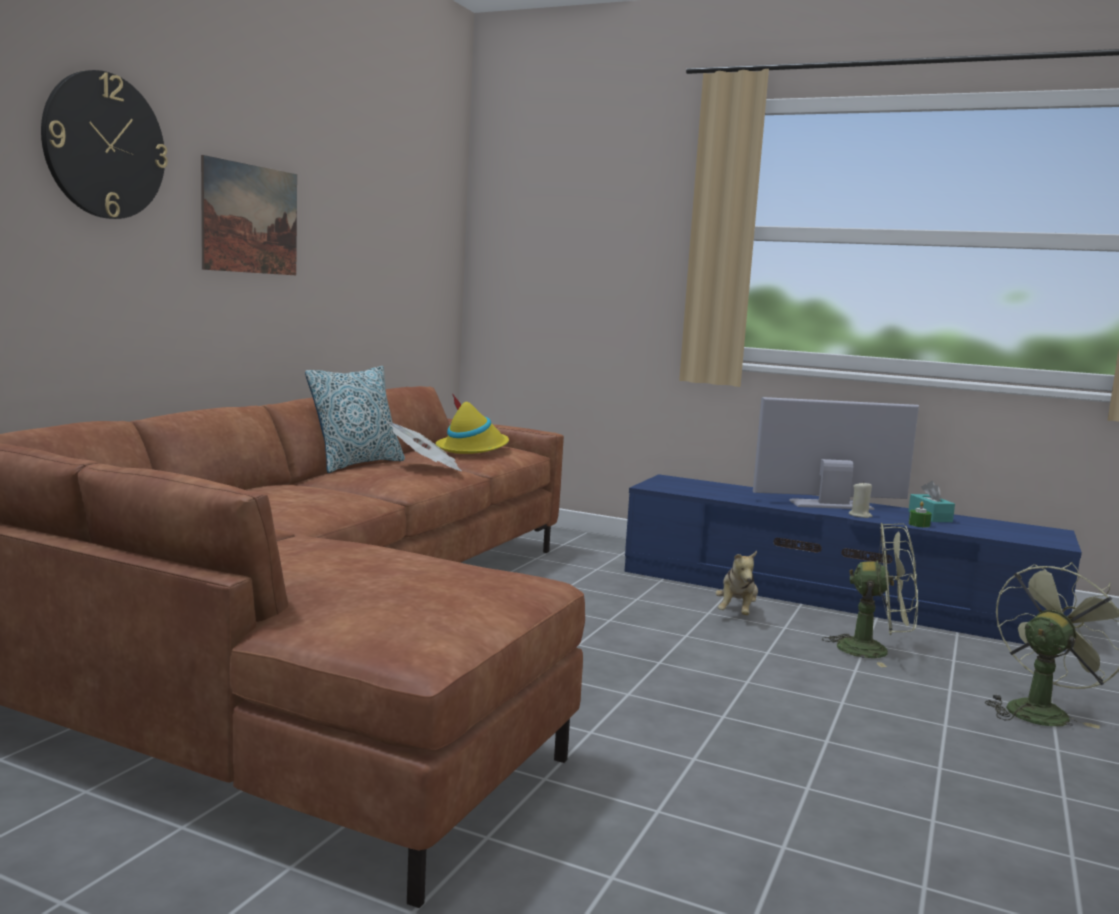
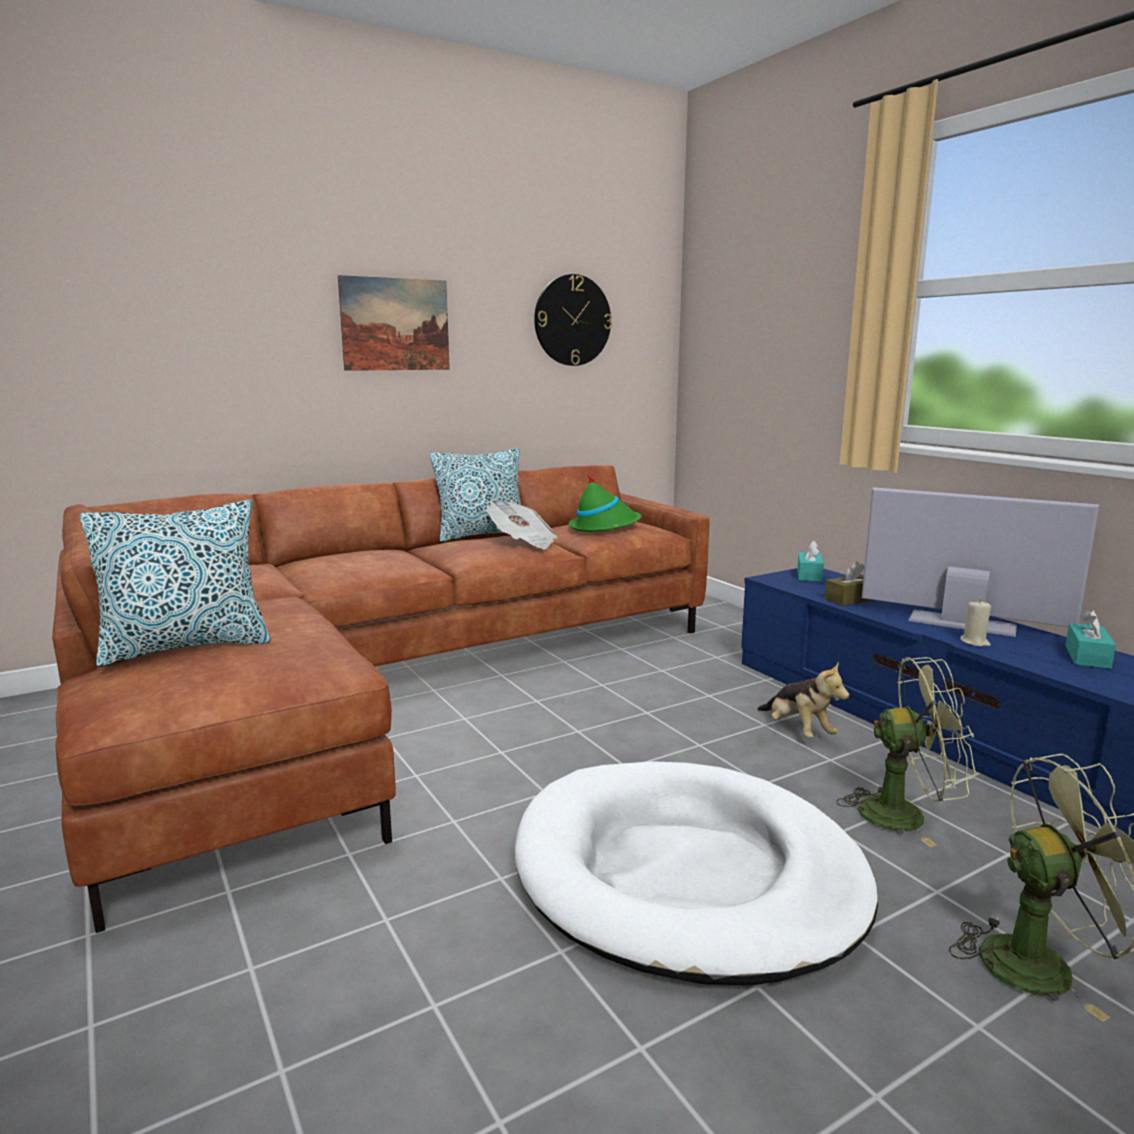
camera: 35 degrees right, 5 degrees up
(104, 146) = (239, 279): wall clock -> wall clock (572, 320)
(345, 585) = (186, 647): none -> pillow
(473, 449) = (604, 527): yellow hat -> green hat
(673, 482) = (809, 575): none -> turquoise tissue box
(735, 496) = (850, 599): none -> brown tissue box
(737, 613) = (798, 731): plush toy -> plush toy turned 75 degrees counterclockwise
(810, 720) = (687, 875): none -> white dog bed
(874, 651) = (905, 814): green fan -> green fan turned 45 degrees counterclockwise
(919, 524) = (1043, 666): green candle -> none

